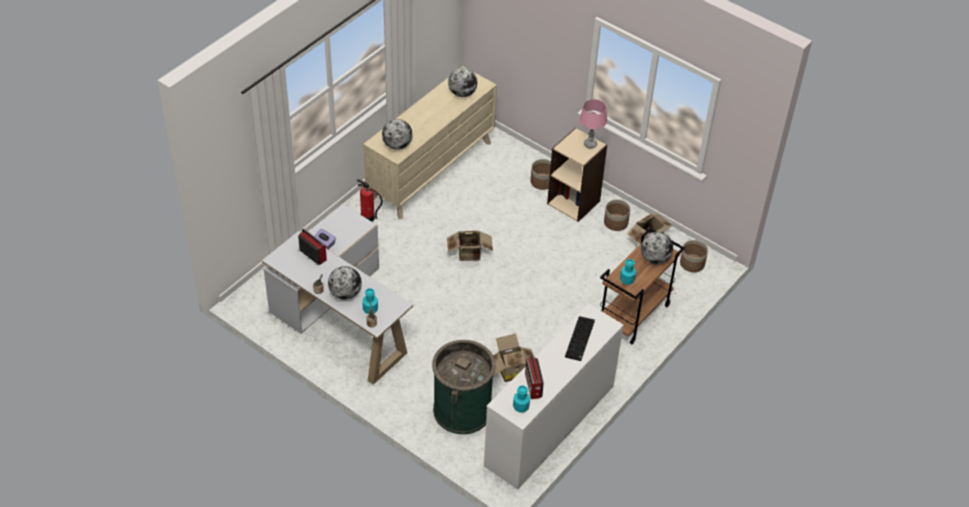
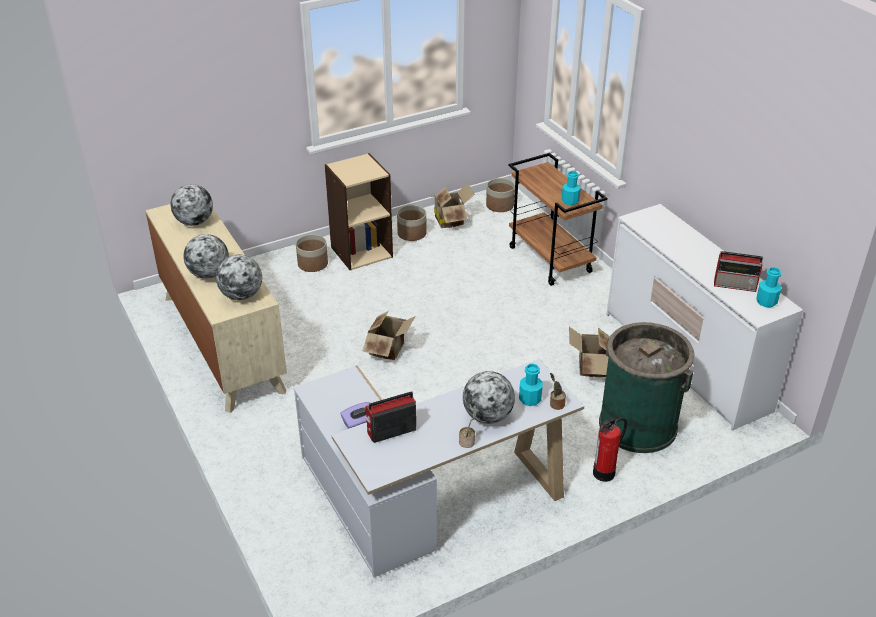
camera: 65 degrees left, 10 degrees down
(367, 218) = (260, 422): fire extinguisher -> fire extinguisher (604, 473)
(580, 339) = (672, 235): keyboard -> none
(590, 144) = (359, 162): pink table lamp -> none
(655, 259) = (548, 177): globe -> globe (209, 274)

